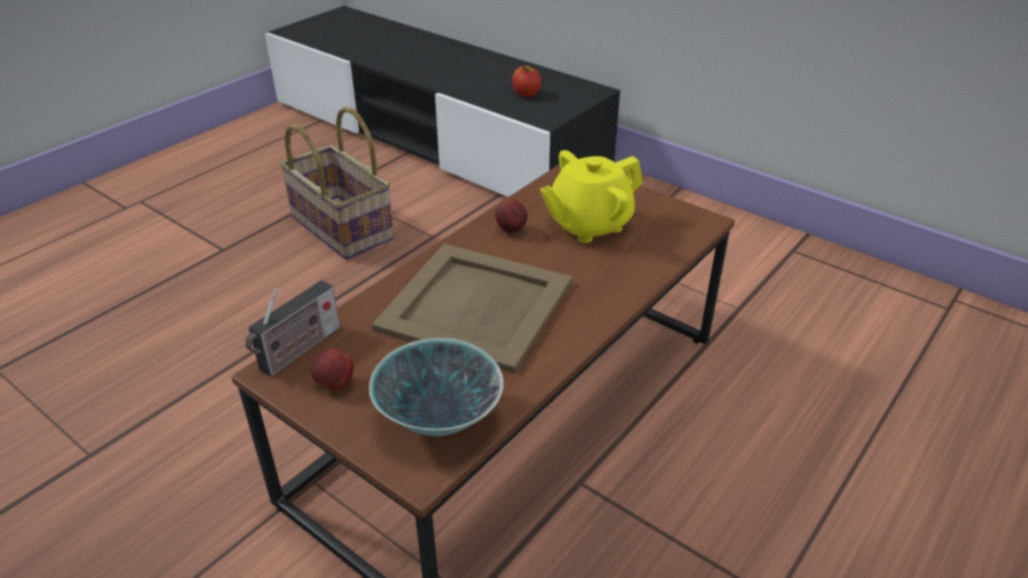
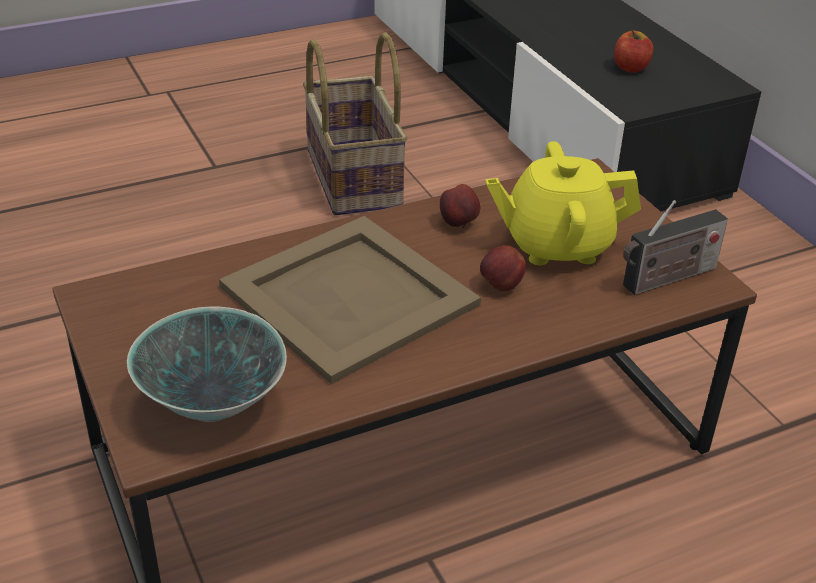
camera: 25 degrees right, 0 degrees up
(298, 351) = (131, 284): radio -> radio (666, 279)
(335, 384) = (140, 330): apple -> apple (501, 286)

